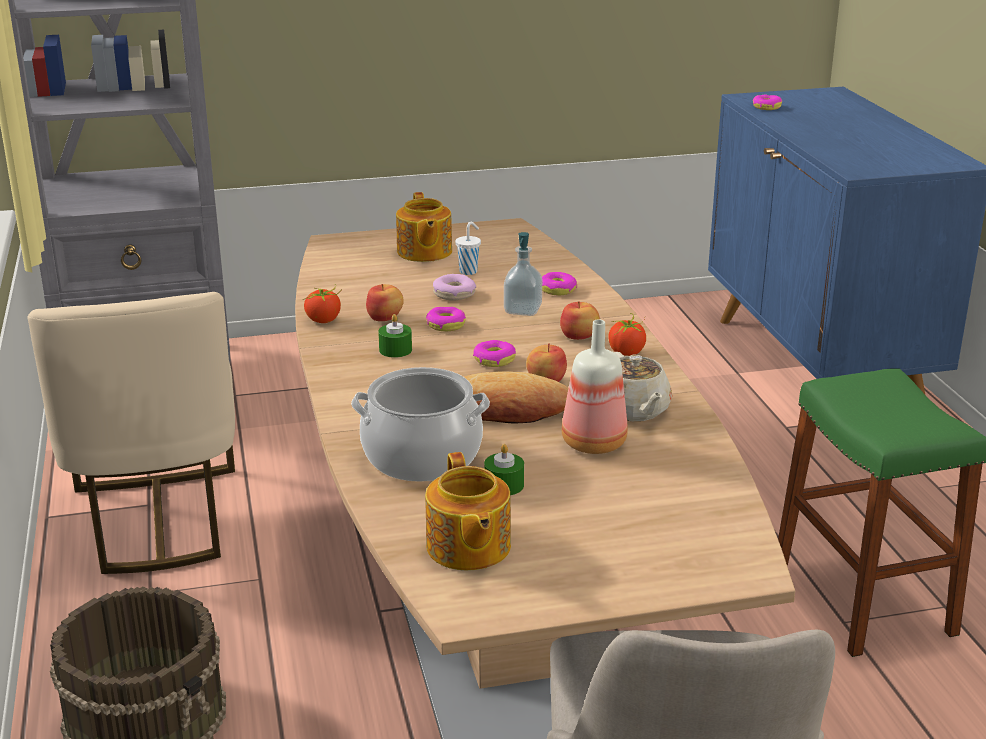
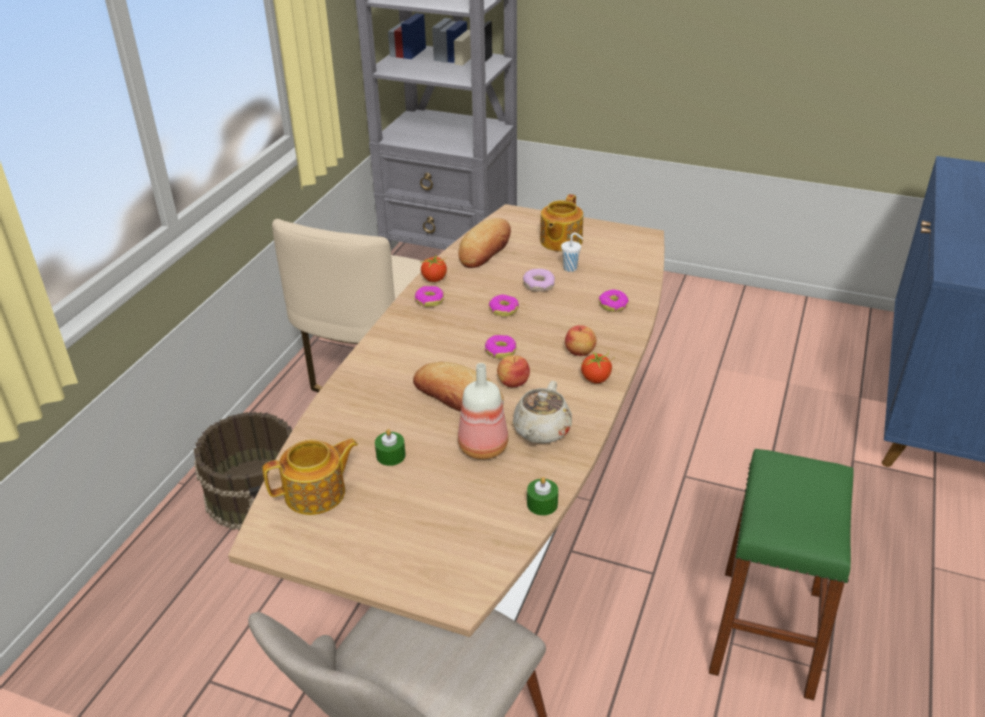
camera: 35 degrees right, 10 degrees up
(345, 278) = (485, 248): none -> bread
(385, 318) = (473, 290): apple -> none
(395, 350) = (449, 319): green candle -> green candle (542, 504)
(422, 456) = (370, 411): cooking pot -> none
(467, 548) = (317, 493): teapot -> teapot turned 135 degrees counterclockwise
(522, 310) = (568, 315): soap dispenser -> none
(766, 107) = (959, 180): donut -> donut (429, 300)

